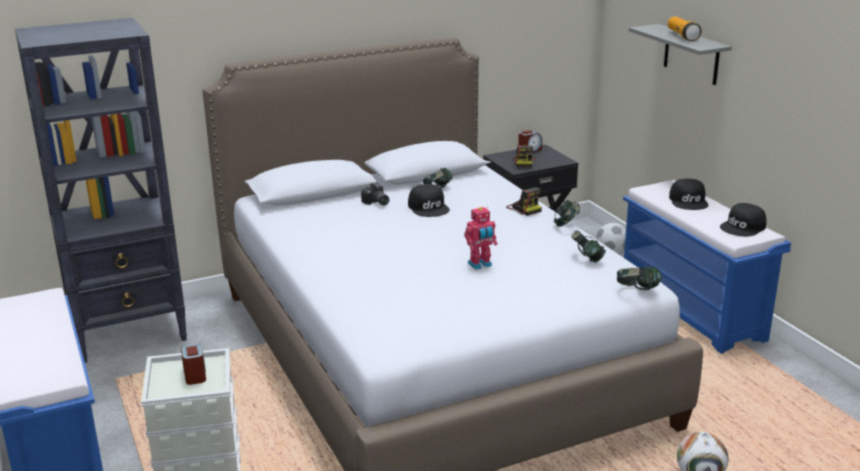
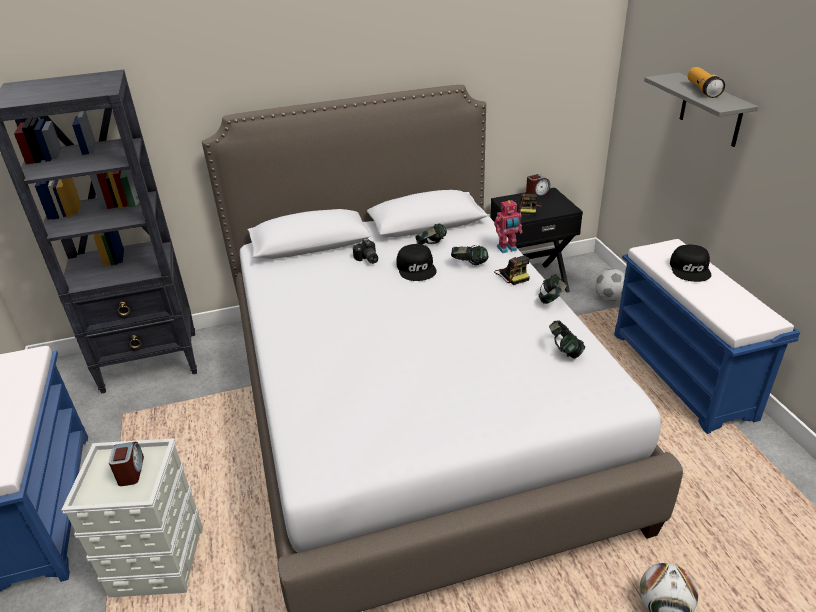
camera: 10 degrees right, 10 degrees up
(480, 265) = (449, 352): toy robot -> toy robot (507, 249)
(637, 290) = (613, 404): headphones -> headphones (469, 265)
(743, 227) = (747, 309): black cap -> none

